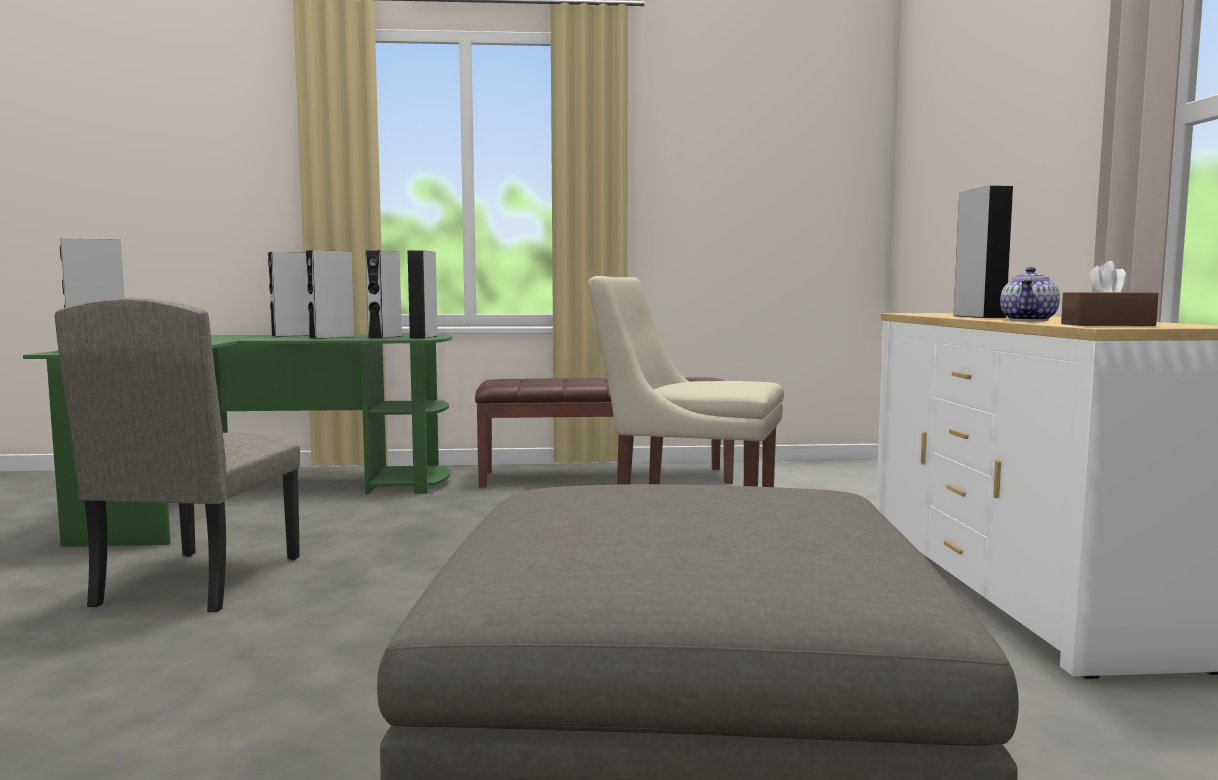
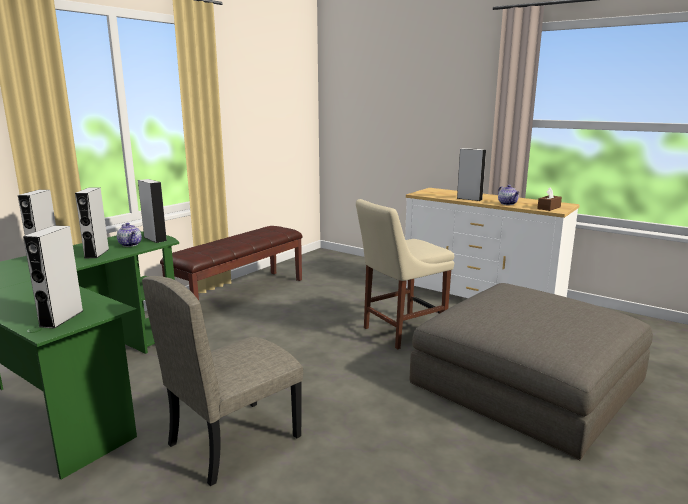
camera: 50 degrees left, 10 degrees up
(199, 580) = (234, 440): beige chair -> beige chair turned 90 degrees clockwise
(385, 337) = (131, 244): grey speaker -> teapot

